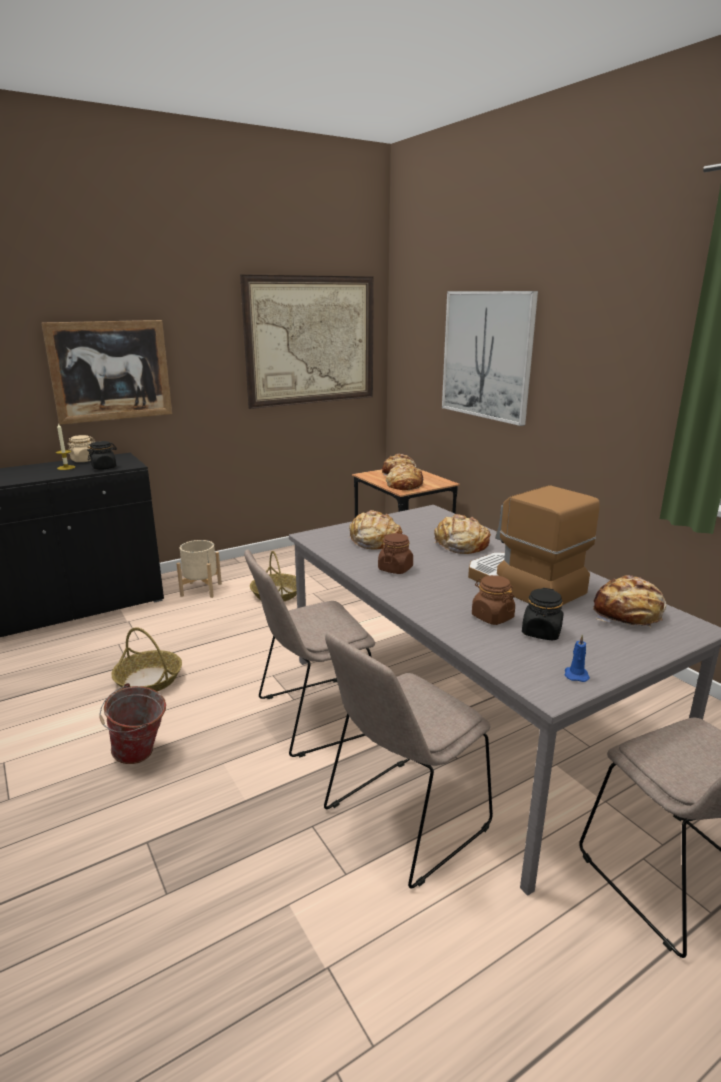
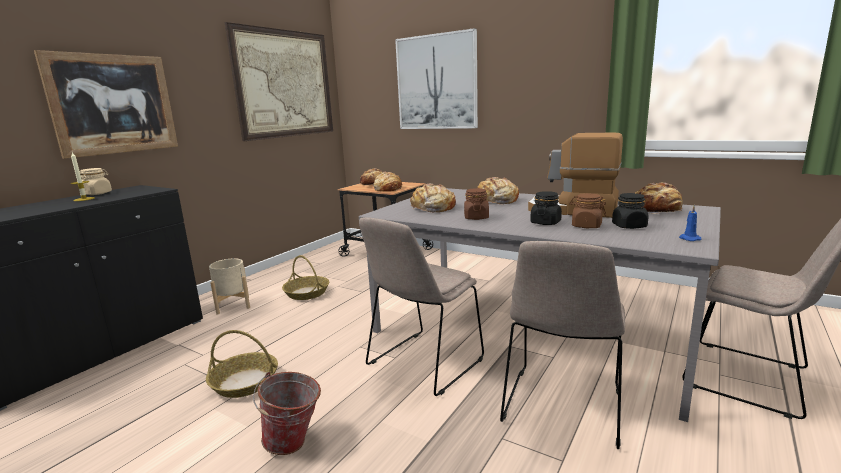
camera: 25 degrees left, 5 degrees down
(104, 467) = (130, 194): black jar -> black jar (545, 222)

